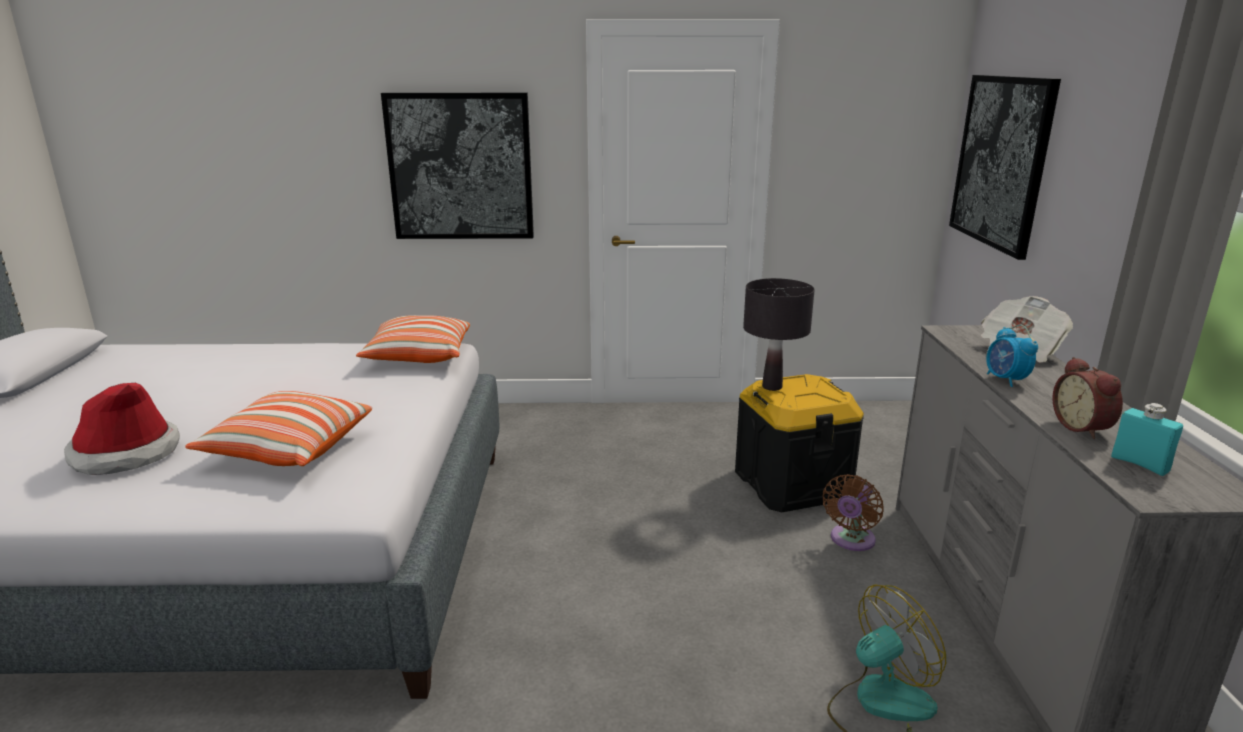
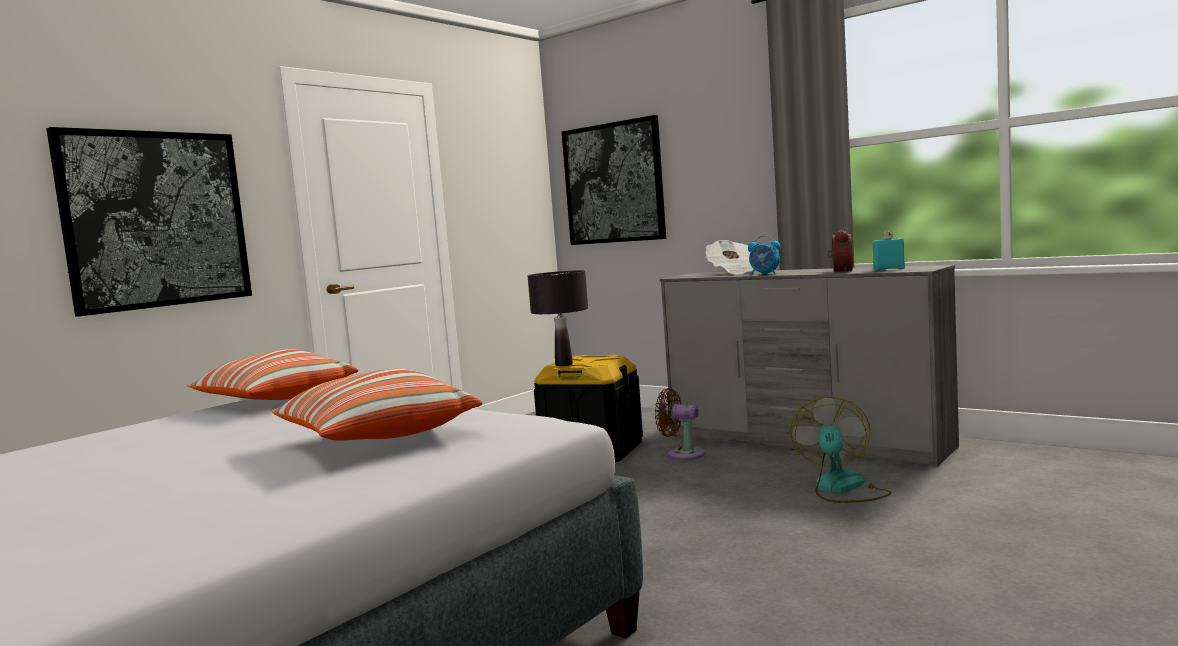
camera: 50 degrees left, 15 degrees down
(126, 454) = (177, 503): hat -> none
(851, 541) = (682, 454): brown fan -> brown fan turned 135 degrees clockwise
(1083, 427) = (840, 271): alarm clock -> alarm clock turned 105 degrees counterclockwise

